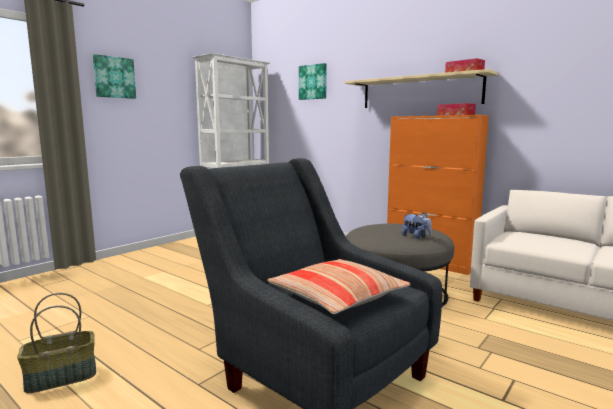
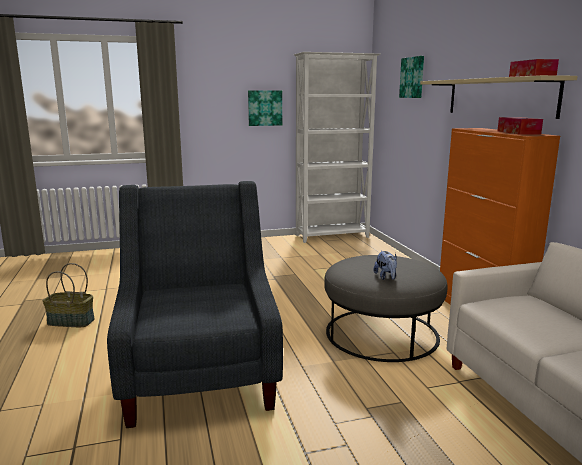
camera: 35 degrees right, 5 degrees up
(114, 77) = (211, 82): picture -> picture (265, 108)
(337, 297) = (179, 311): pillow -> none

